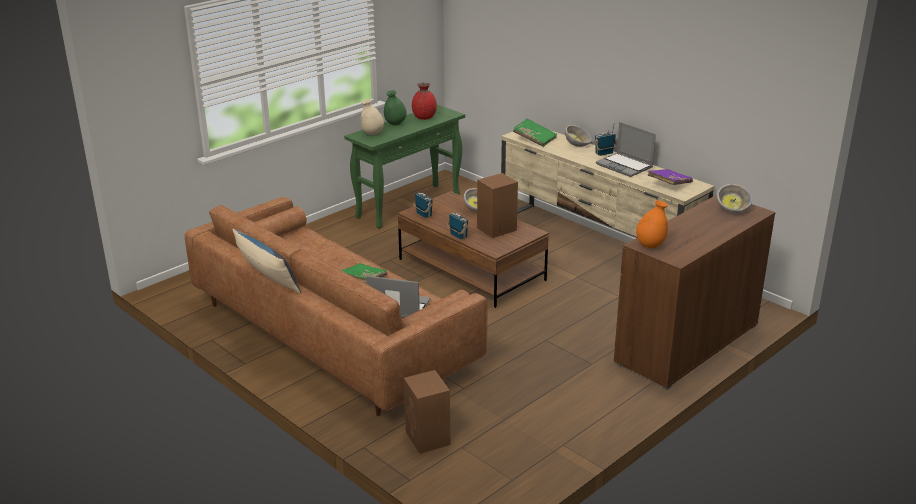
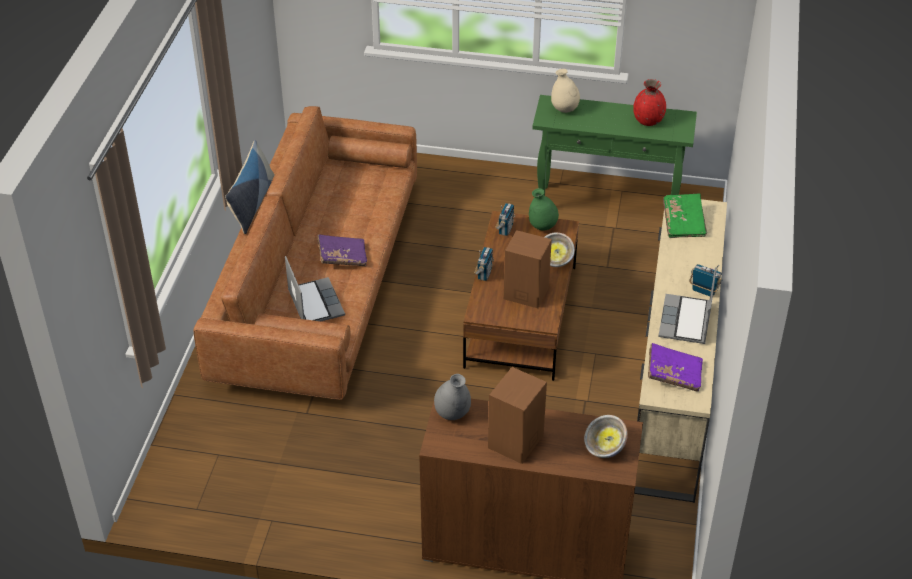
camera: 55 degrees right, 15 degrees up
(363, 280) = (342, 257): green book -> purple book
(395, 124) = (608, 110): green vase -> green vase (542, 227)
(428, 439) = (214, 428): brown speaker -> brown speaker (515, 442)
(577, 145) = (704, 261): bowl -> none
(650, 245) = (452, 414): orange vase -> grey vase

